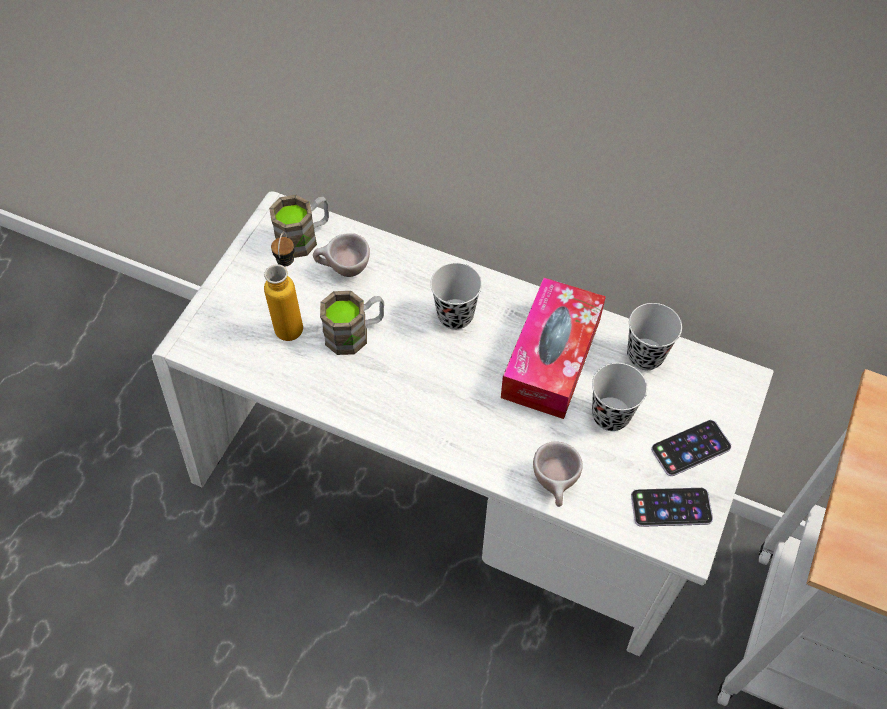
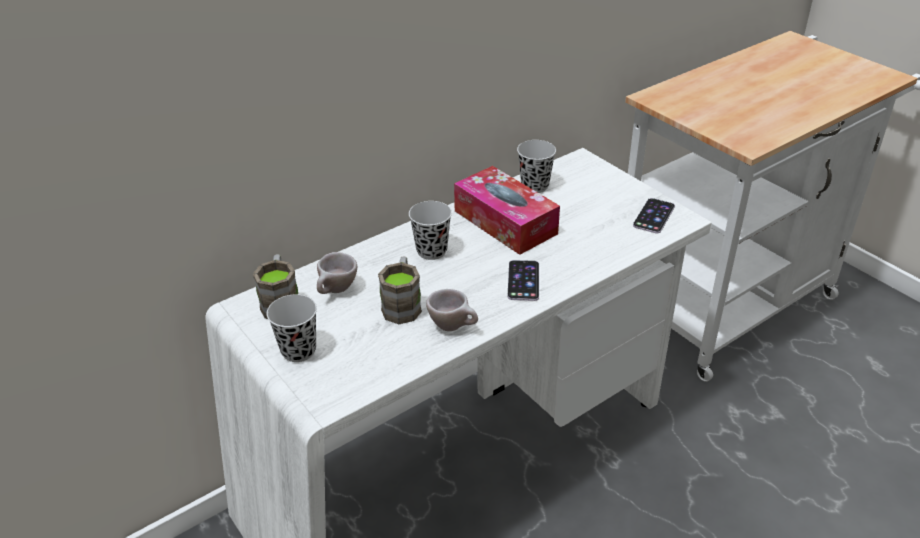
camera: 60 degrees left, 20 degrees down
(292, 320) = (358, 335): bottle -> none
(555, 486) = (608, 255): beige cup -> beige cup (454, 327)
(610, 415) = (569, 214): black cup -> black cup (298, 350)
(691, 448) = (616, 194): phone -> phone (523, 280)

